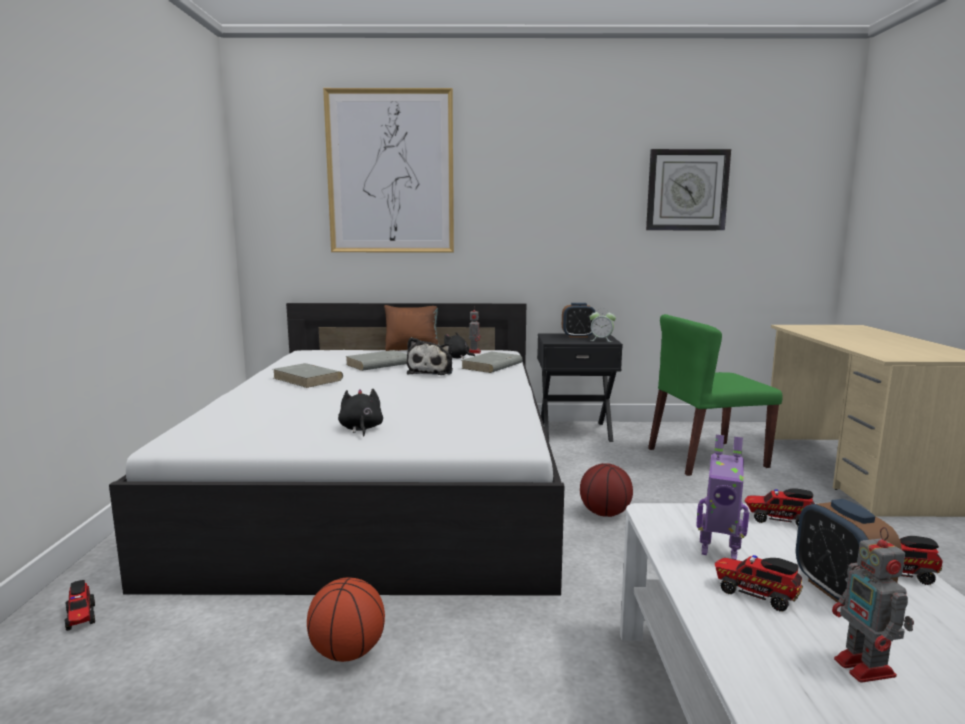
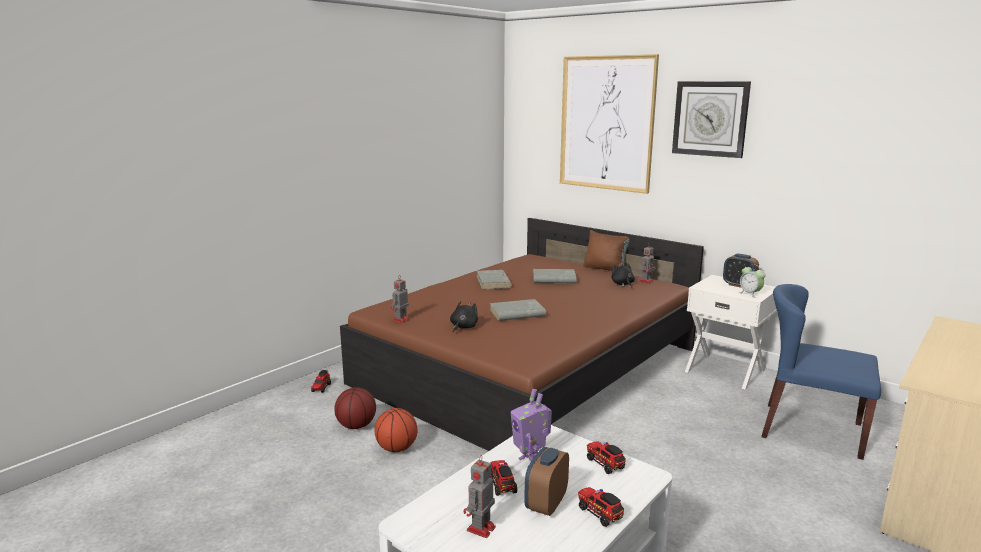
camera: 40 degrees right, 5 degrees up
(248, 443) = (400, 320): none -> toy robot
(385, 481) = (528, 366): white bed -> brown bed
(431, 372) = (579, 293): plush toy -> none
(492, 366) = (632, 298): grey book -> grey book (516, 313)
(574, 431) = (725, 370): black nightstand -> white nightstand
(605, 514) = (639, 438): basketball -> basketball (356, 426)
(687, 190) = (883, 155): wall clock -> wall clock (710, 118)
(706, 458) = (810, 430): green chair -> blue chair

